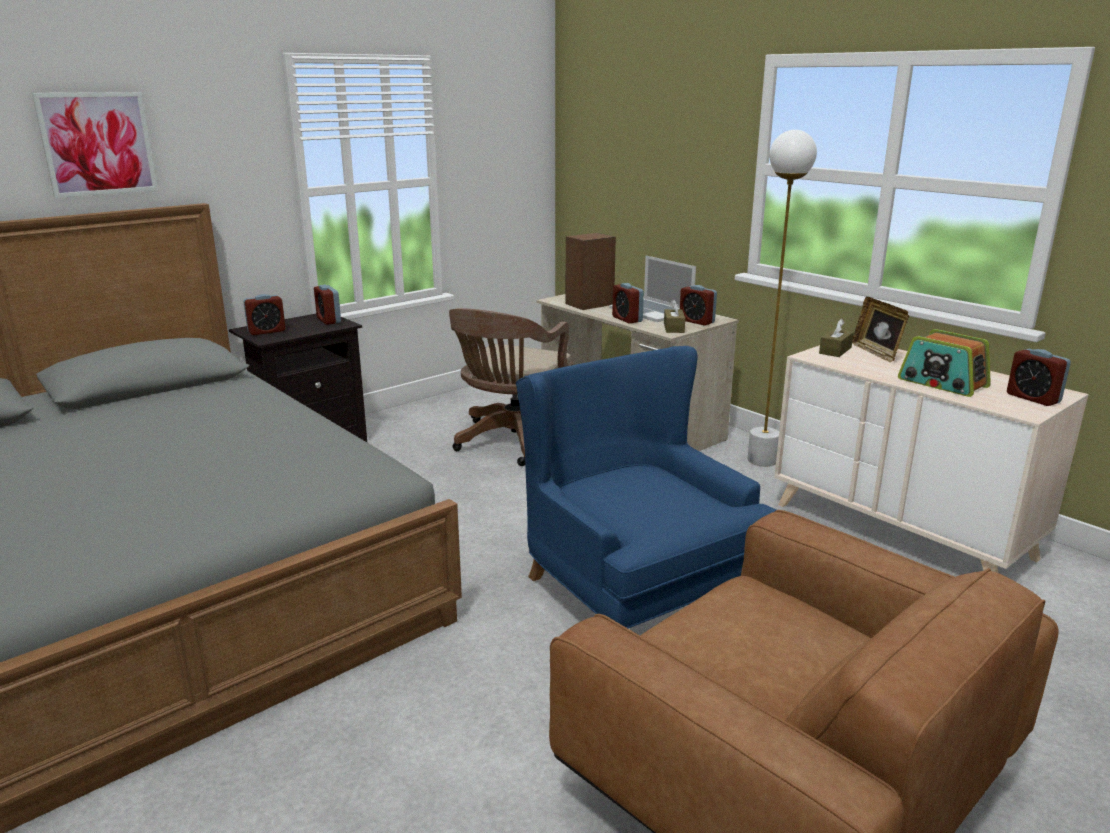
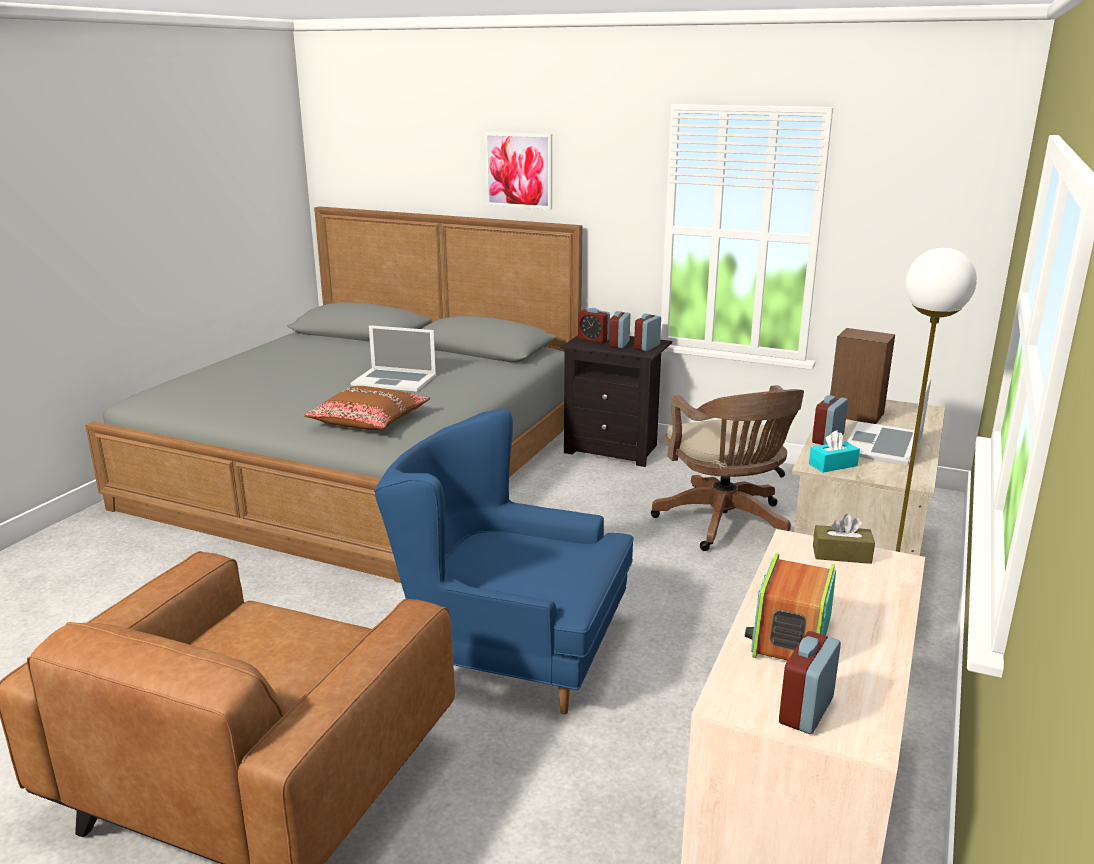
camera: 65 degrees right, 0 degrees up
(176, 438) = (394, 380): none -> laptop
(292, 472) = (369, 420): none -> brown pillow
(512, 442) = (725, 524): brown office chair -> brown office chair turned 105 degrees counterclockwise
(632, 586) = (510, 650): blue armchair -> blue armchair turned 105 degrees counterclockwise
(674, 328) = (833, 465): brown tissue box -> turquoise tissue box
(696, 321) = (880, 472): alarm clock -> alarm clock (619, 344)
(876, 353) = (872, 582): picture frame -> none

